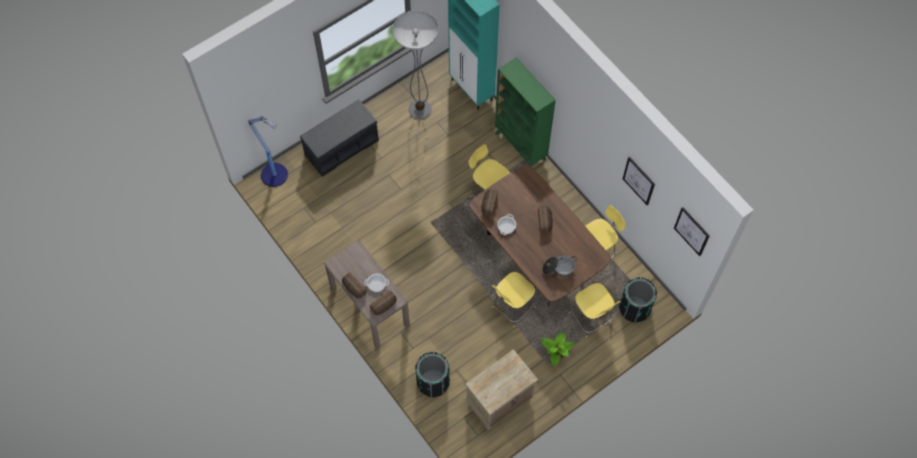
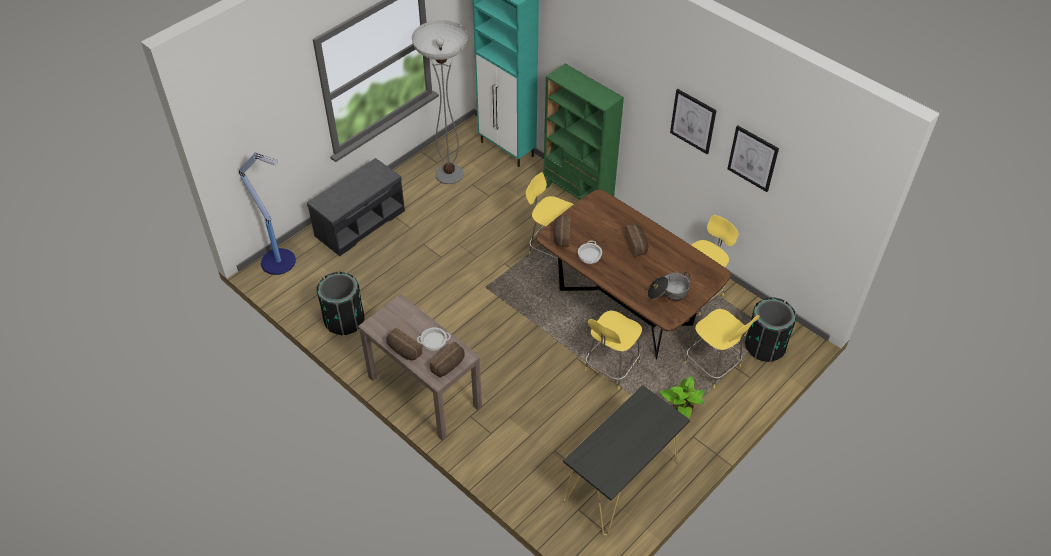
camera: 10 degrees left, 15 degrees down
(432, 381) = (526, 470): black trash can -> black trash can (344, 320)
(499, 401) = (621, 481): beige nightstand -> black console table
(692, 231) = (840, 196): picture -> picture (693, 121)

